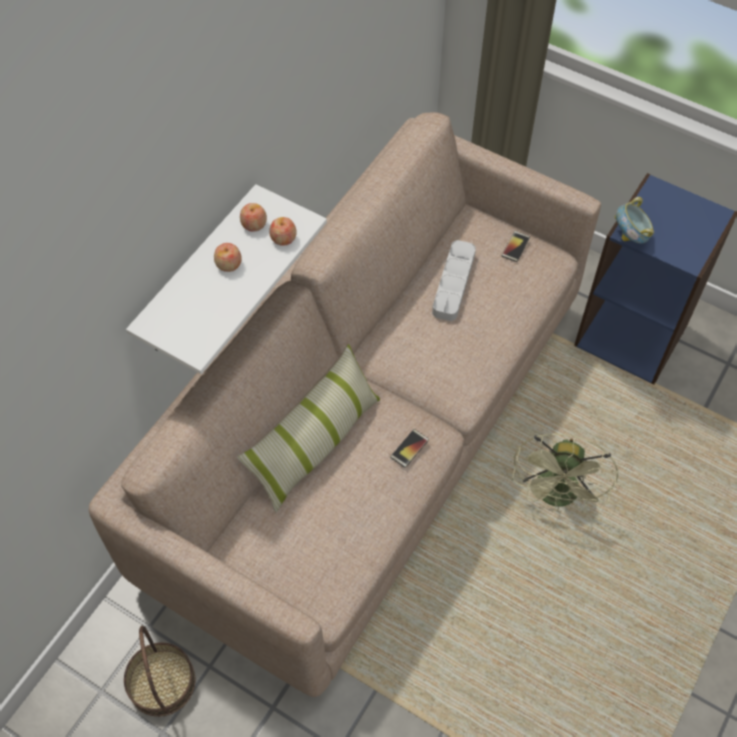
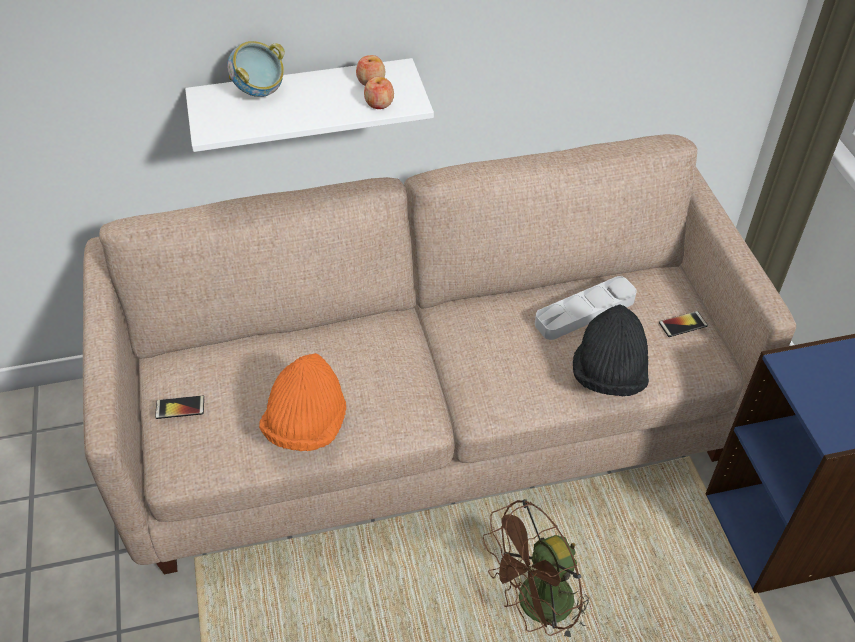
camera: 45 degrees right, 10 degrees down
(161, 682) = (74, 462): basket -> none
(228, 264) = (314, 94): apple -> none
(315, 444) = (316, 343): pillow -> none
(381, 503) = (306, 425): none -> orange hat
(409, 448) = (382, 404): phone -> phone (180, 407)
(512, 316) = (608, 375): none -> black hat
(557, 497) = (536, 607): green fan -> brown fan
(630, 236) = (787, 369): bowl -> bowl (259, 92)

